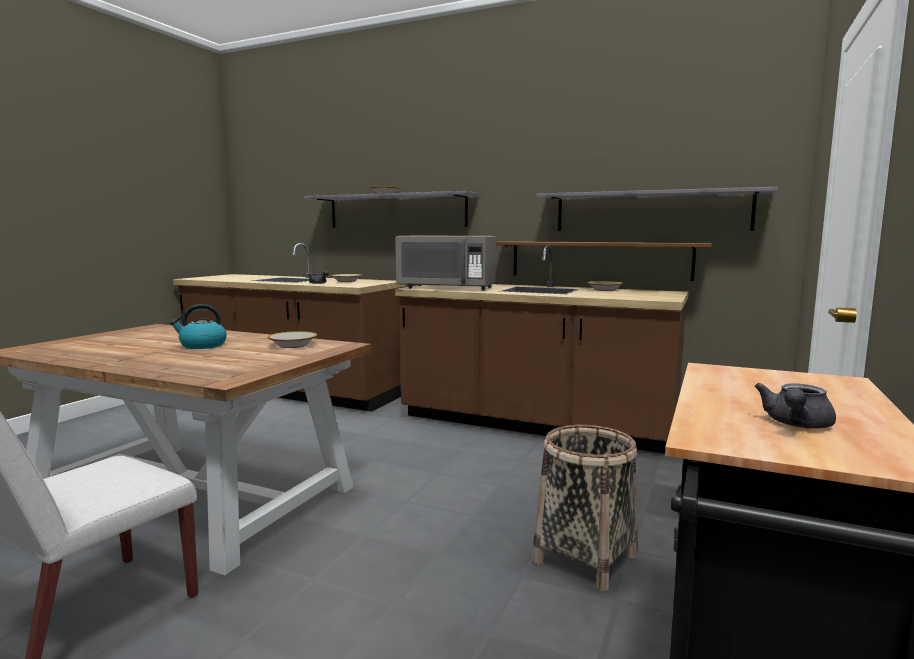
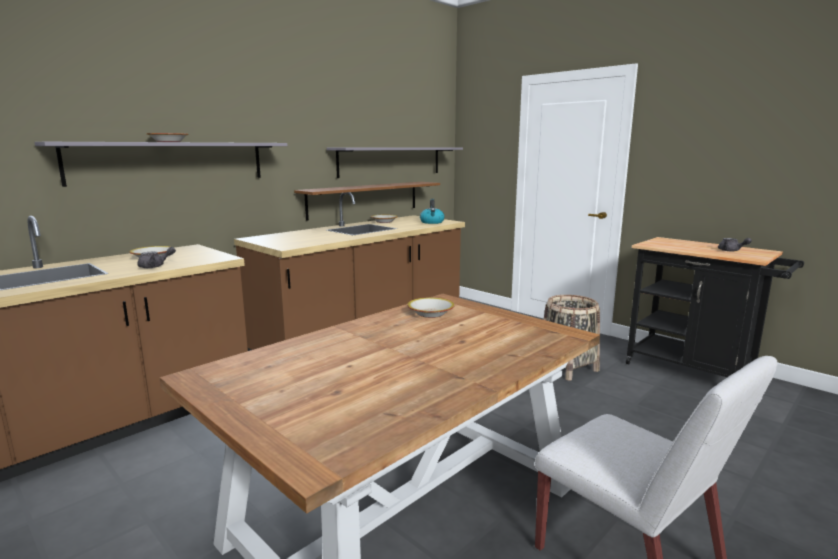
camera: 70 degrees left, 5 degrees up
(202, 345) = (399, 345): kettle -> kettle (432, 222)
(447, 288) = (306, 241): grey microwave -> none

